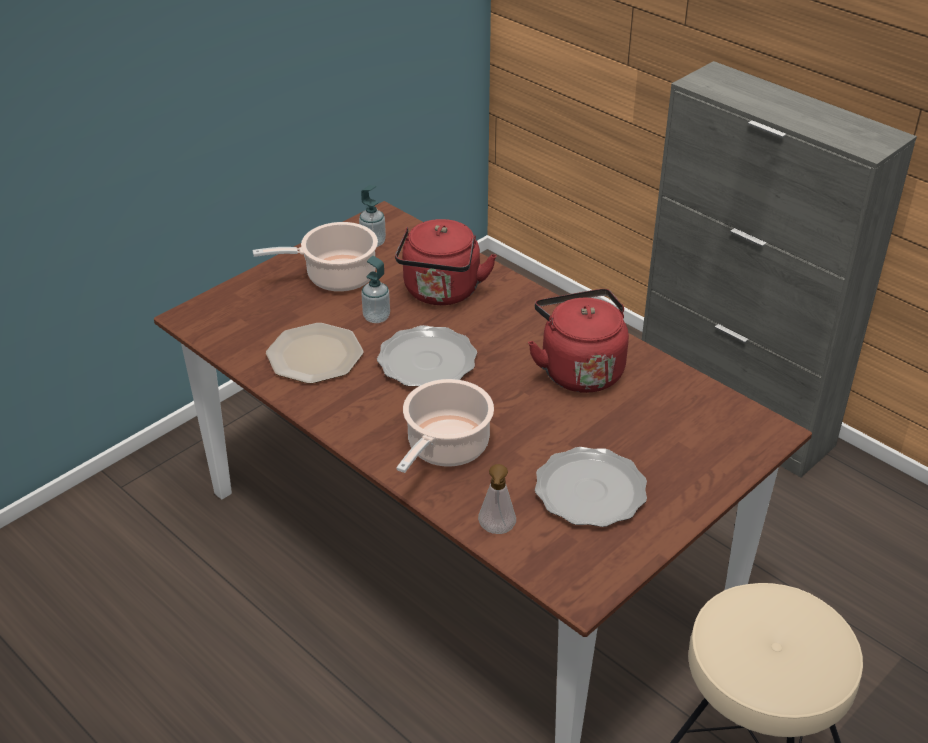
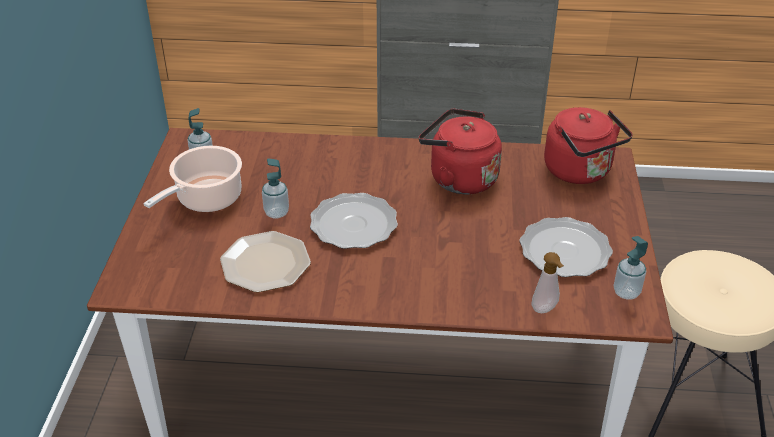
camera: 40 degrees left, 0 degrees up
(441, 293) = (302, 173): red kettle -> red kettle (580, 172)
(445, 448) = (443, 275): cooking pot -> none
(597, 563) = (626, 292): none -> soap dispenser

